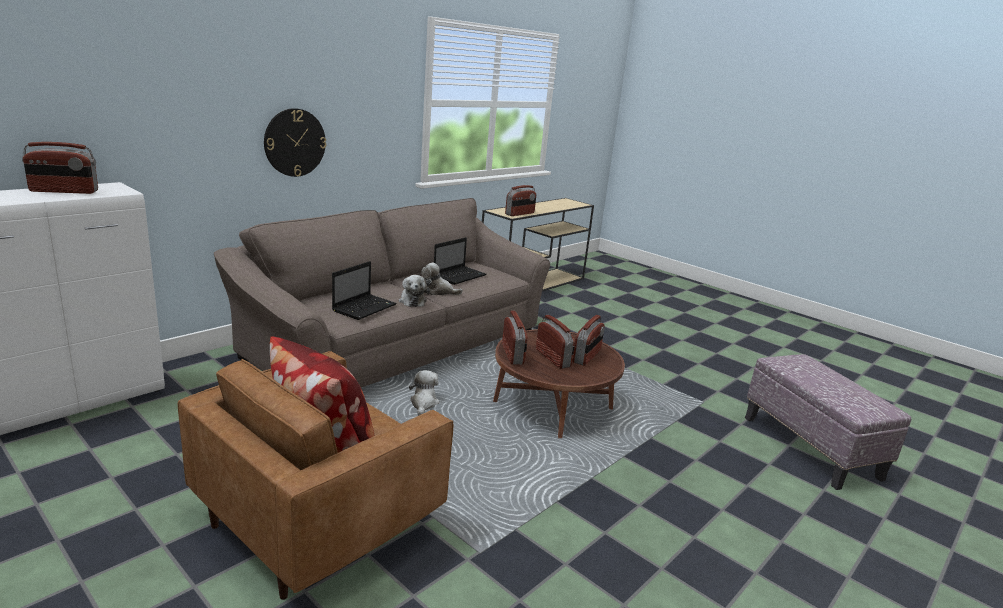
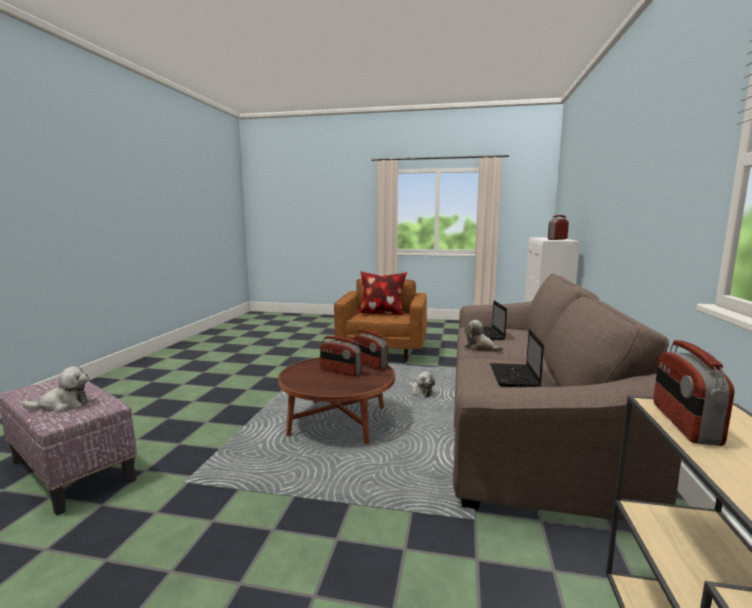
camera: 150 degrees right, 10 degrees down
(294, 142) = (631, 223): wall clock -> none
(438, 291) = (488, 360): plush toy -> plush toy (63, 405)
(587, 356) = (315, 380): radio -> none

